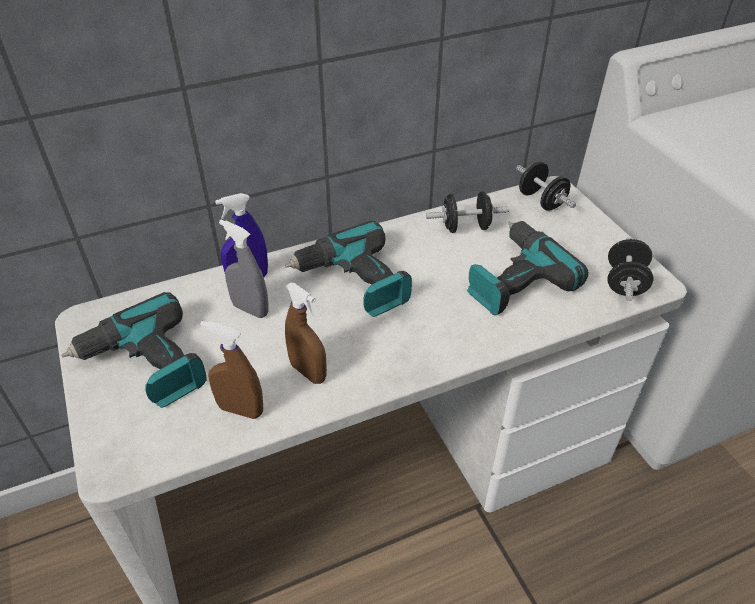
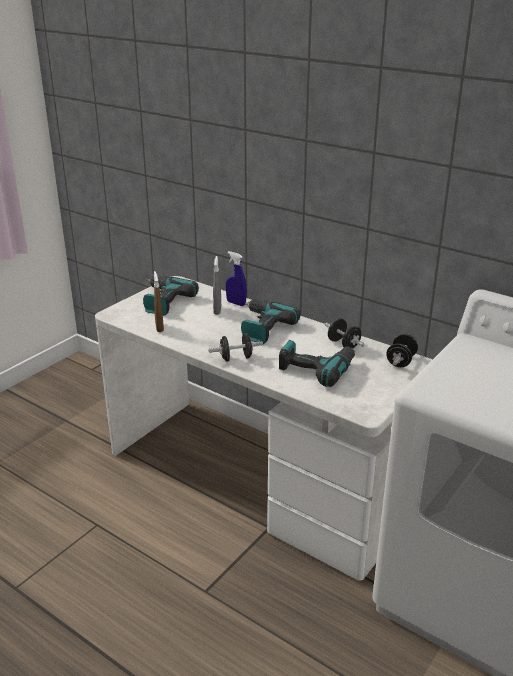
camera: 60 degrees right, 15 degrees down
(308, 372) = (193, 334): brown spray bottle -> none
(624, 283) = (354, 404): black dumbbell -> black dumbbell (236, 358)

